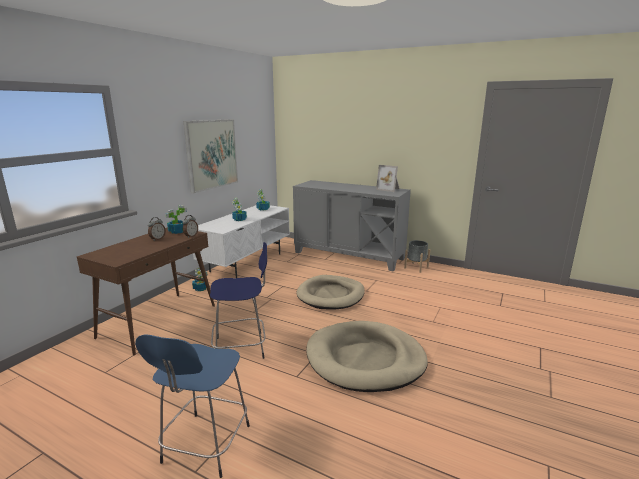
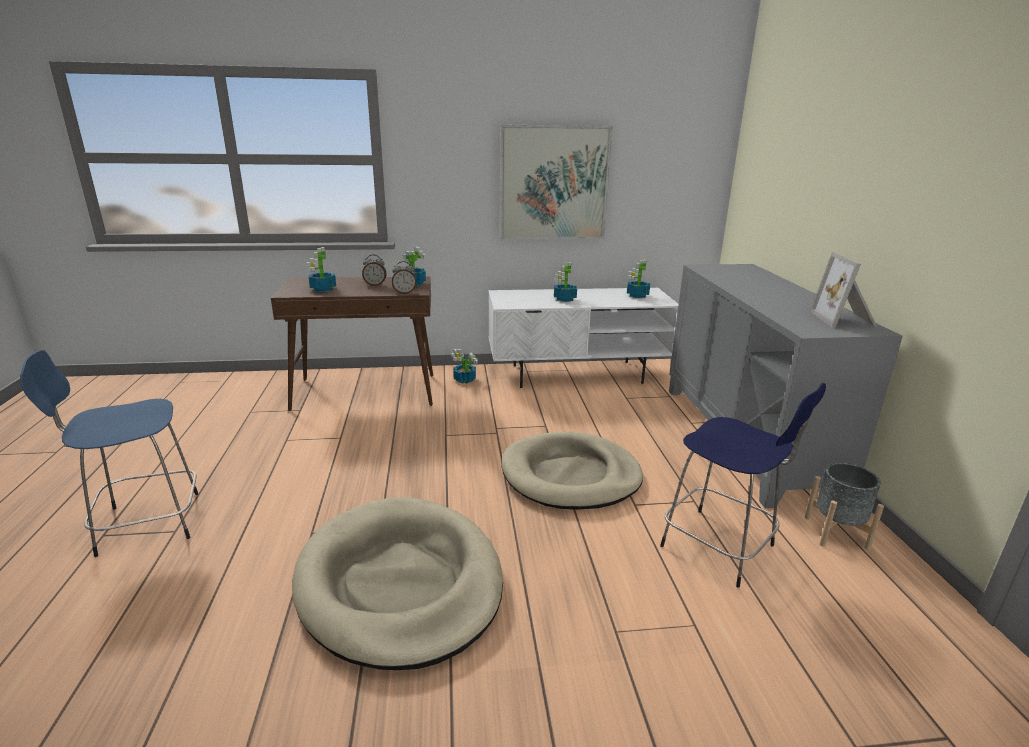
camera: 55 degrees right, 5 degrees up
(133, 251) = (323, 289): none -> potted plant
(242, 347) = (351, 464): blue stool -> blue stool (721, 548)

